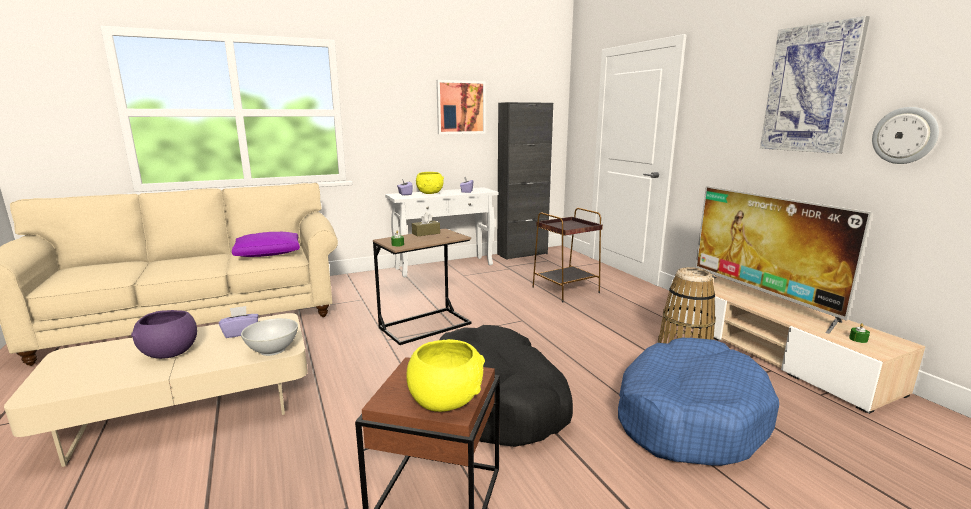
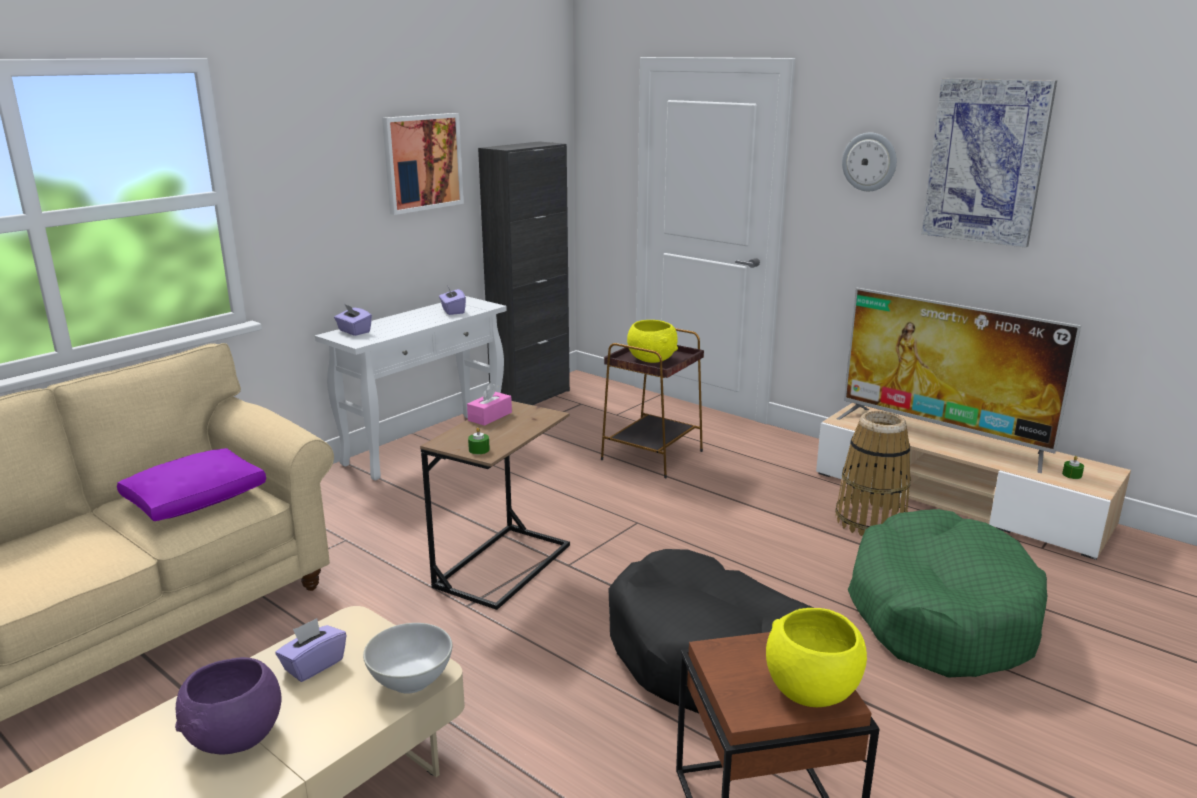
camera: 25 degrees left, 5 degrees up
(426, 233) = (490, 416): brown tissue box -> pink tissue box
(430, 193) = (396, 323): yellow bowl -> yellow bowl (653, 359)
(688, 416) = (940, 614): blue dog bed -> green dog bed
(905, 135) = (1101, 229): wall clock -> wall clock (869, 162)

